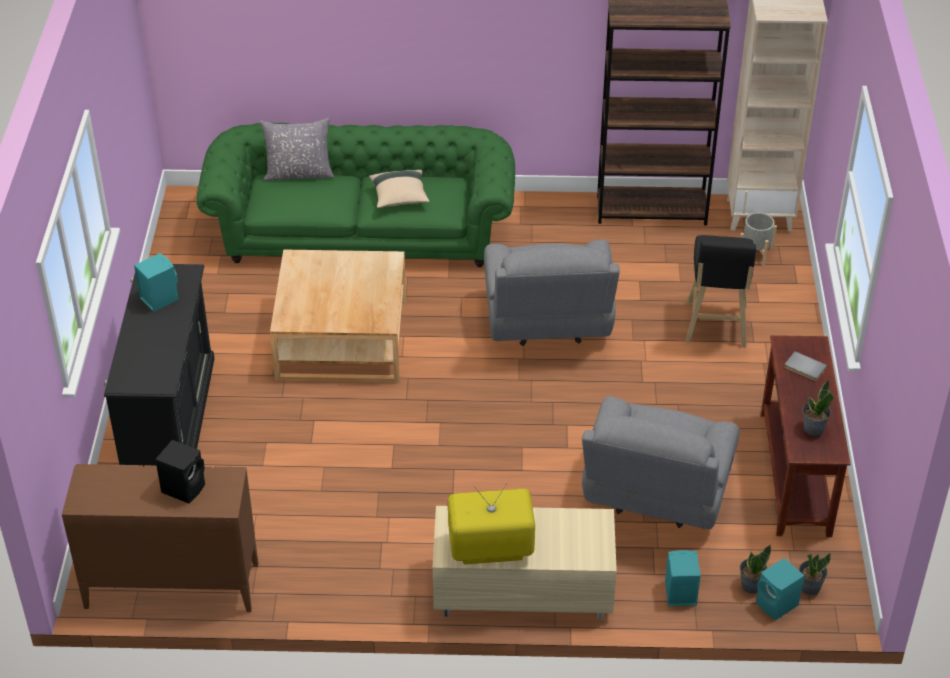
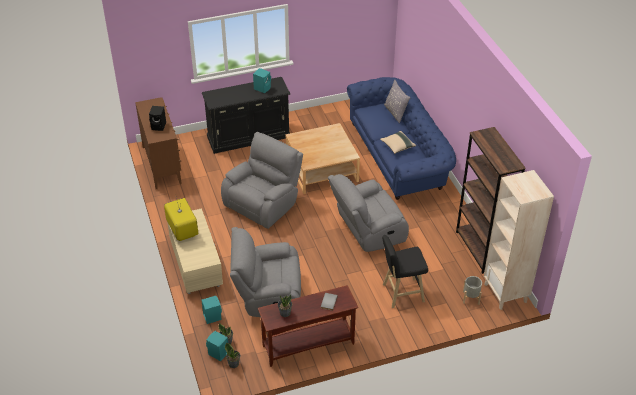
camera: 70 degrees right, 0 degrees up
(362, 229) = (399, 155): green sofa -> blue sofa
(396, 447) = (263, 204): none -> grey armchair

